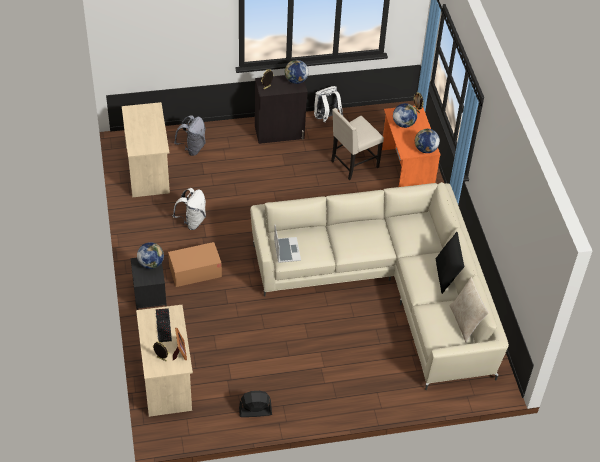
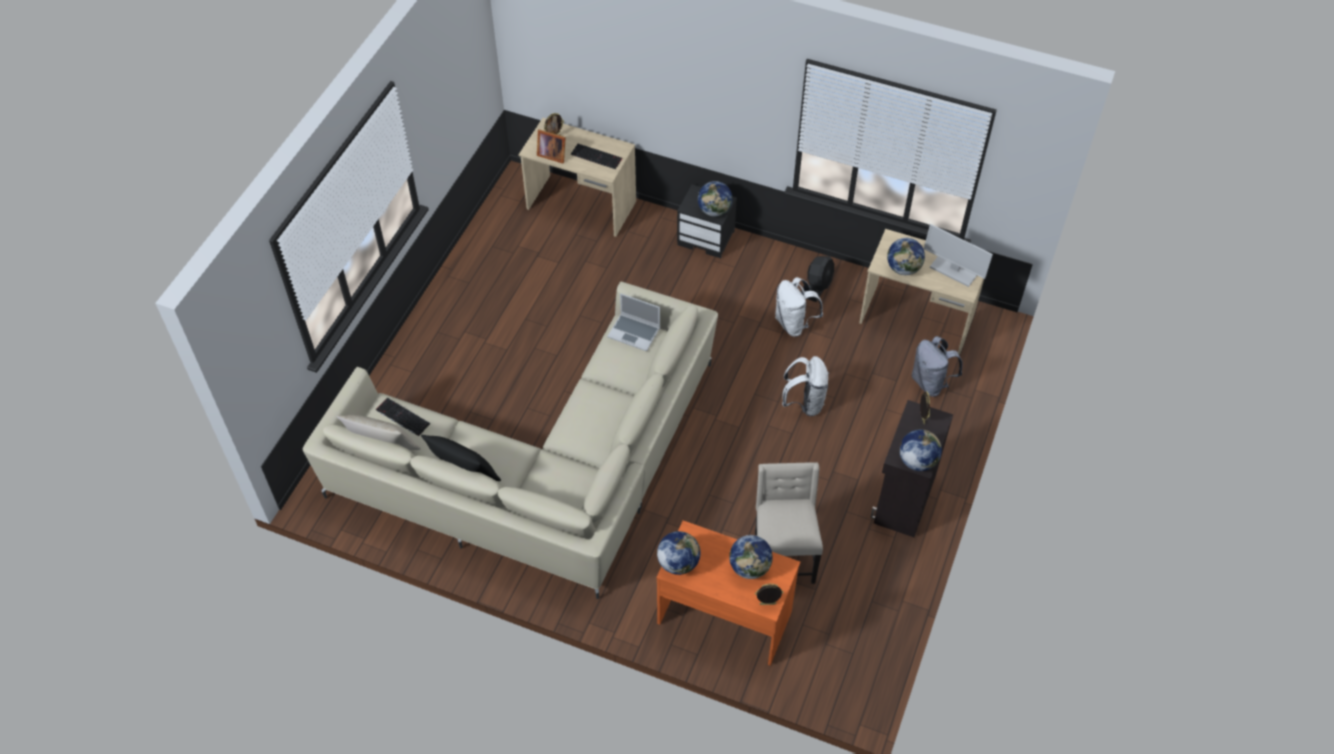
camera: 125 degrees right, 5 degrees up
(142, 117) = (953, 270): none -> monitor
(156, 137) = (903, 268): none -> globe
(195, 271) = (710, 292): cardboard box -> none
(255, 411) = (481, 257): black fan -> black fan (818, 286)
(326, 118) = (903, 576): white backpack -> white backpack (805, 403)
(437, 327) = (402, 417): none -> keyboard

